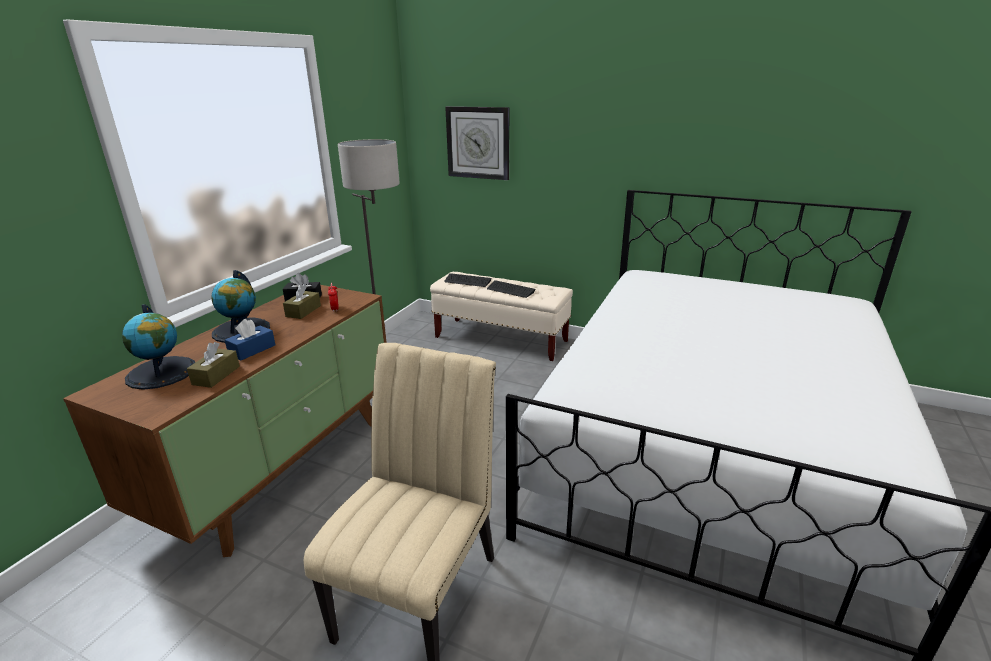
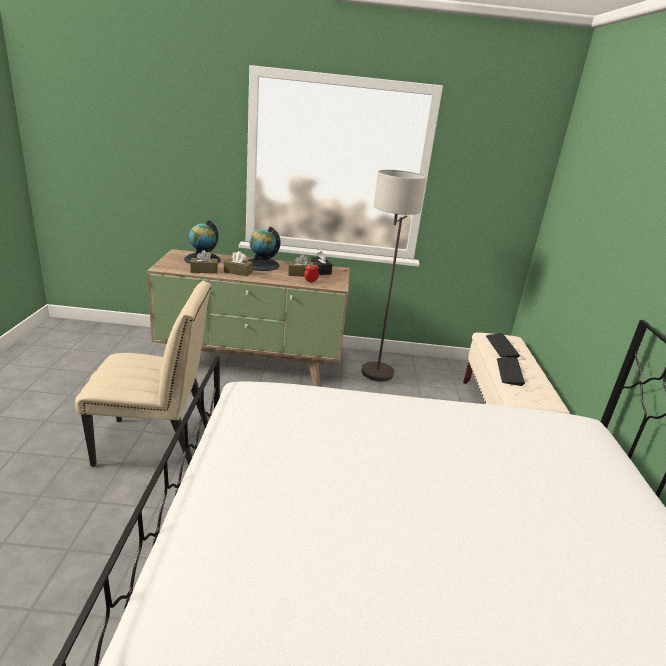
camera: 65 degrees right, 0 degrees up
(252, 350) = (238, 272): blue tissue box -> brown tissue box
(280, 467) = (251, 362): brown dresser -> green dresser
(478, 143) = (578, 215): wall clock -> none

